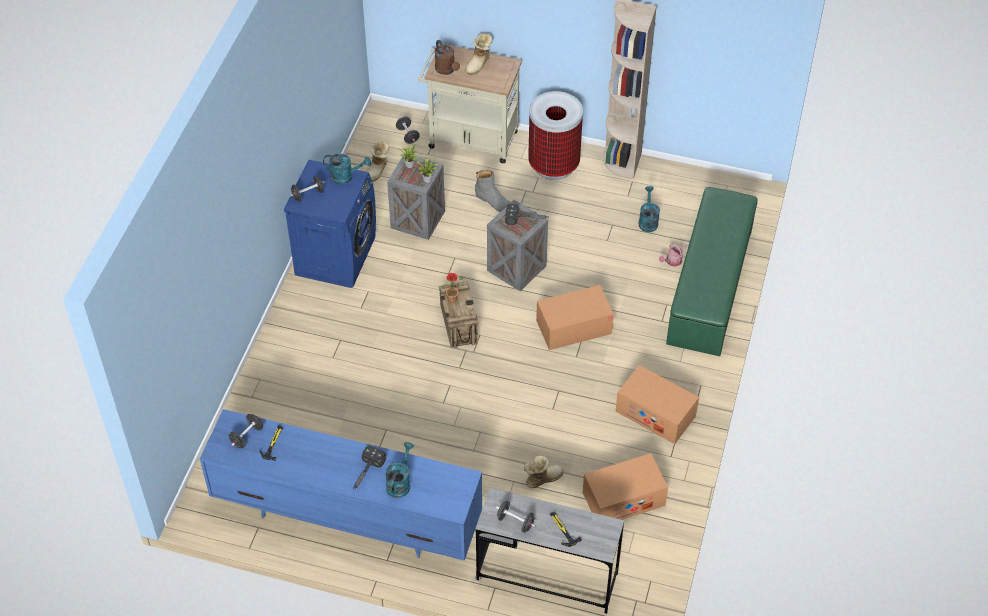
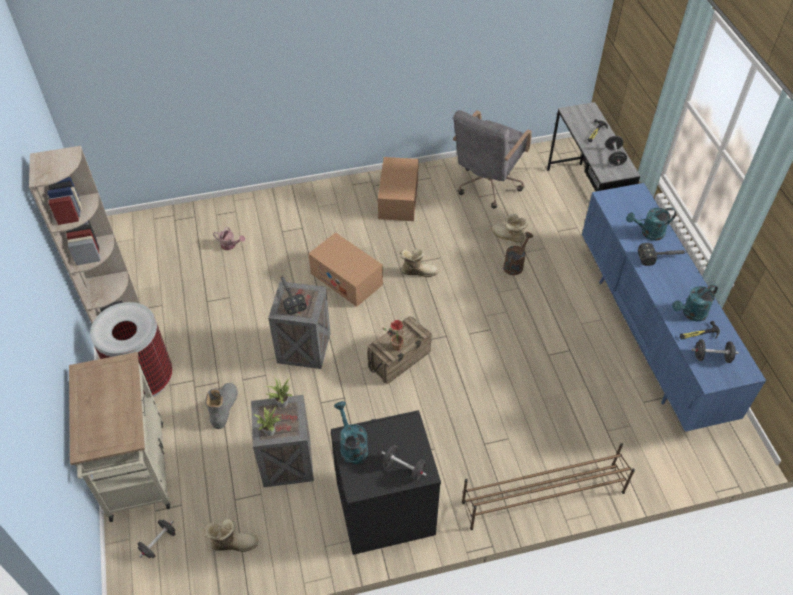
camera: 120 degrees left, 0 degrees up
(270, 352) = (542, 497): none -> brown shoe rack
(336, 257) = (385, 510): blue washing machine -> black washing machine
(447, 70) = (121, 429): brown watering can -> brown watering can (515, 264)
(479, 64) = (95, 402): boot -> boot (418, 271)
(623, 499) = (487, 188): cardboard box -> grey office chair
(648, 221) = (188, 279): turquoise watering can -> turquoise watering can (691, 314)
(710, 286) = (244, 213): green bench -> none

